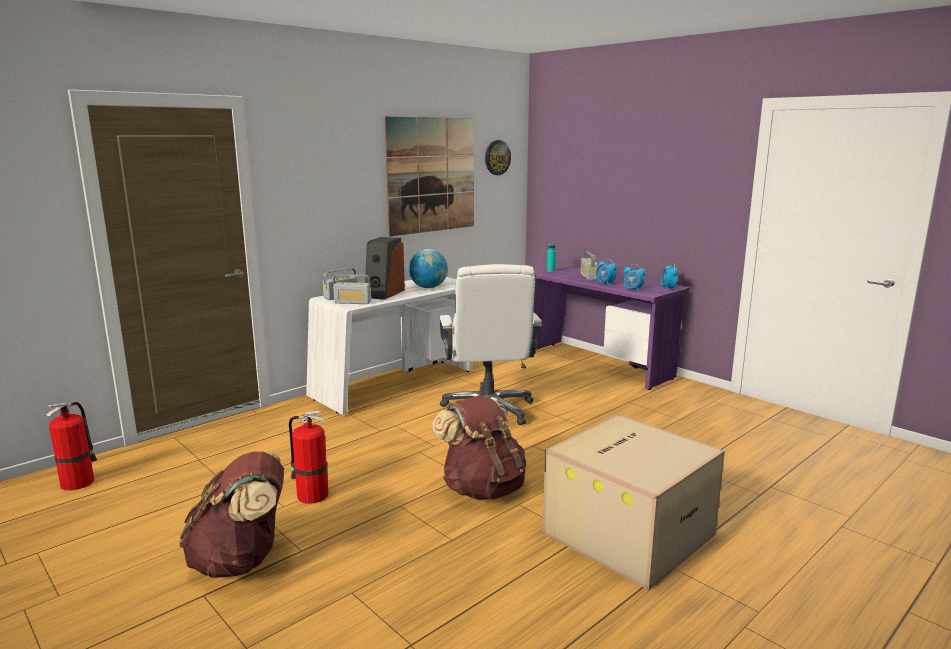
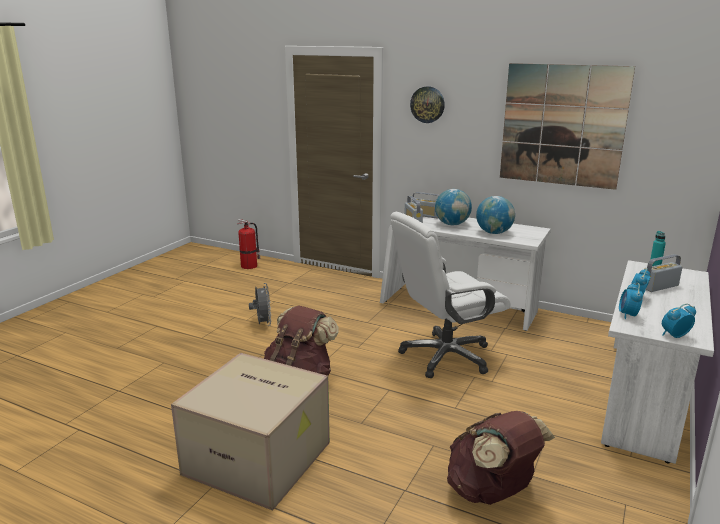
camera: 70 degrees right, 5 degrees up
(241, 560) = (188, 325): brown backpack -> brown backpack (492, 492)
(311, 495) = (262, 324): fire extinguisher -> grey fan
(384, 293) = (452, 224): speaker -> globe
(497, 157) = (673, 115): wall clock -> wall clock (427, 104)
(597, 365) = (643, 399): purple desk -> white desk

